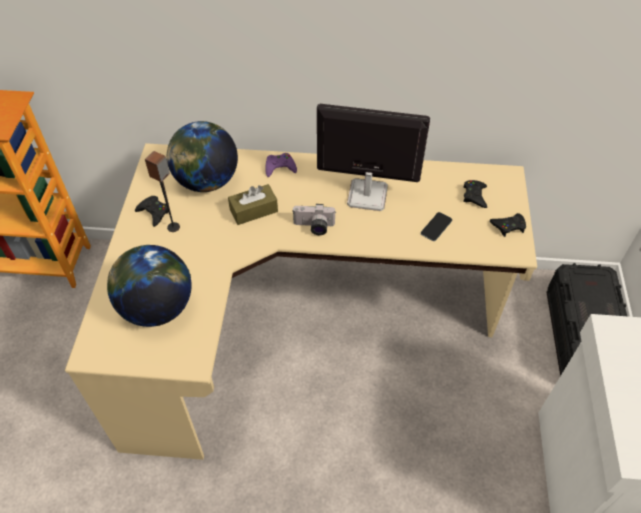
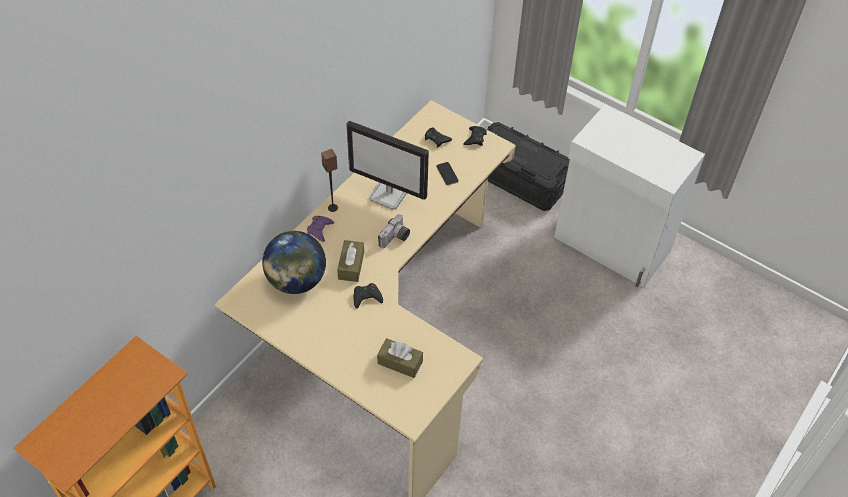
camera: 60 degrees left, 0 degrees up
(154, 212) = (302, 328): black game controller -> black game controller (366, 297)
(157, 308) = (400, 362): globe -> brown tissue box
(173, 227) = (328, 322): speaker -> speaker (333, 208)
(366, 195) = (389, 195): monitor -> monitor turned 105 degrees counterclockwise

